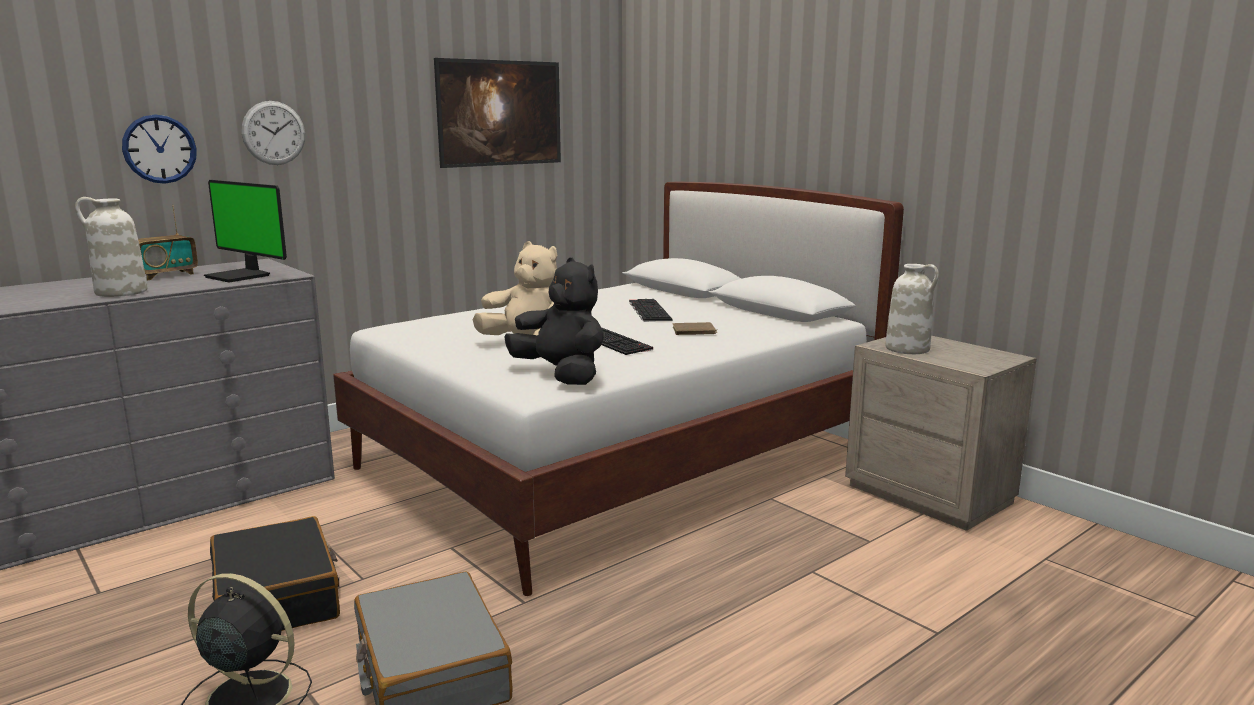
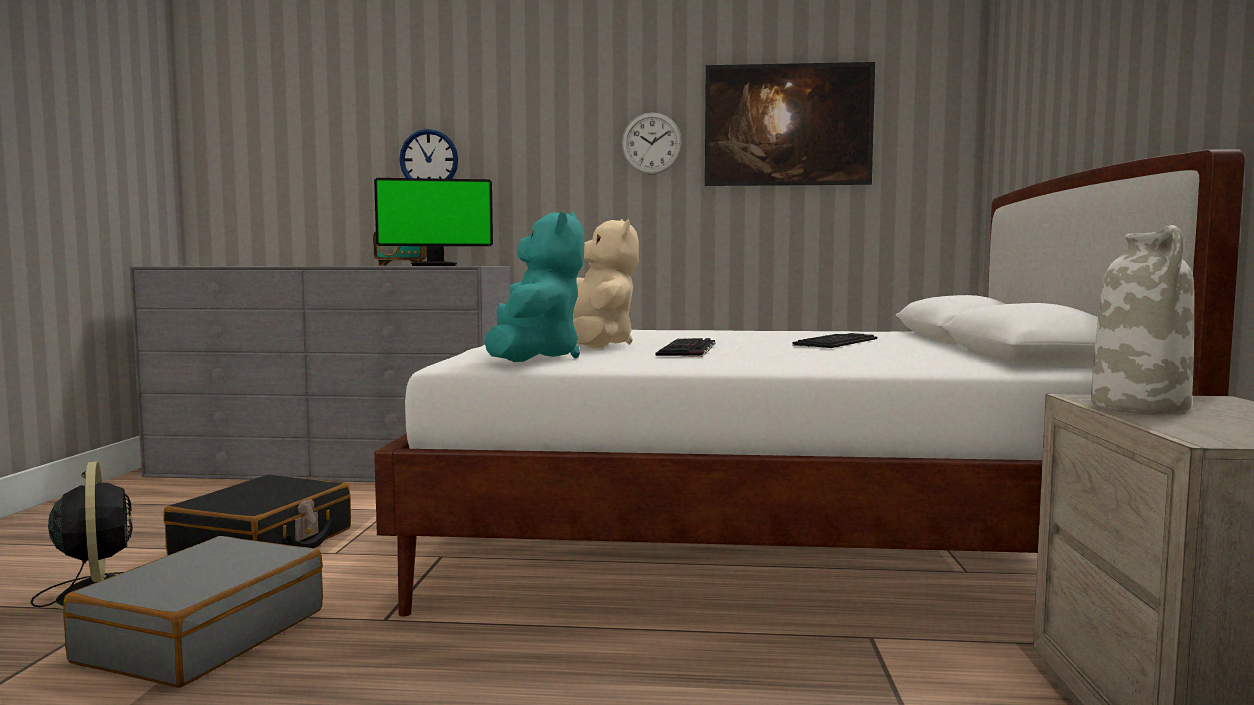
camera: 45 degrees right, 10 degrees down
(120, 292) = (330, 265): white vase -> none
(240, 276) = (435, 265): monitor -> monitor turned 90 degrees counterclockwise
(273, 133) = (528, 146): wall clock -> wall clock (651, 143)
(561, 375) = (533, 358): black plush toy -> turquoise plush toy
(694, 332) = (817, 355): brown book -> none

